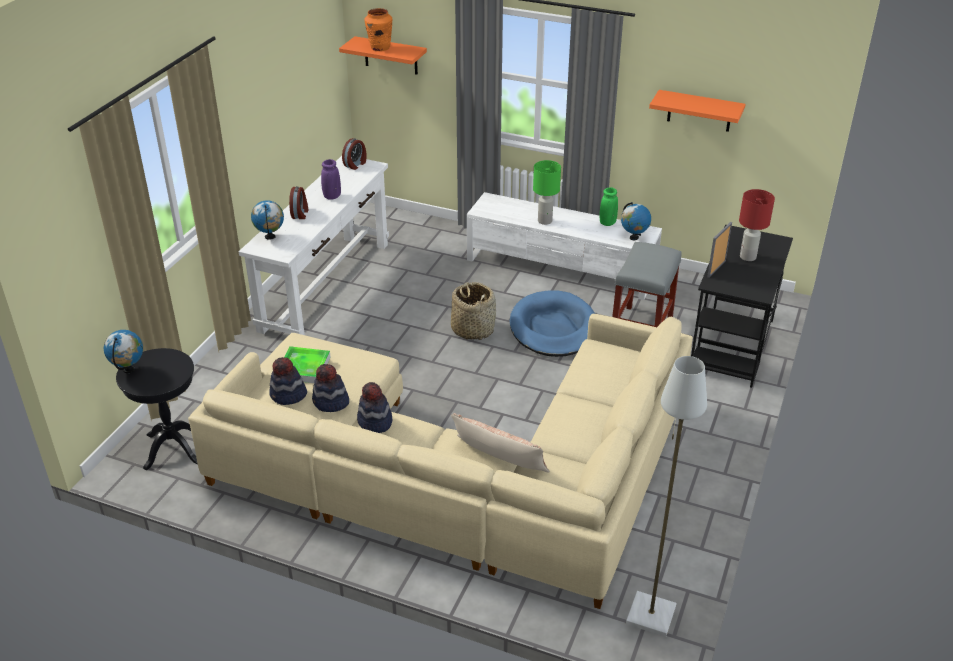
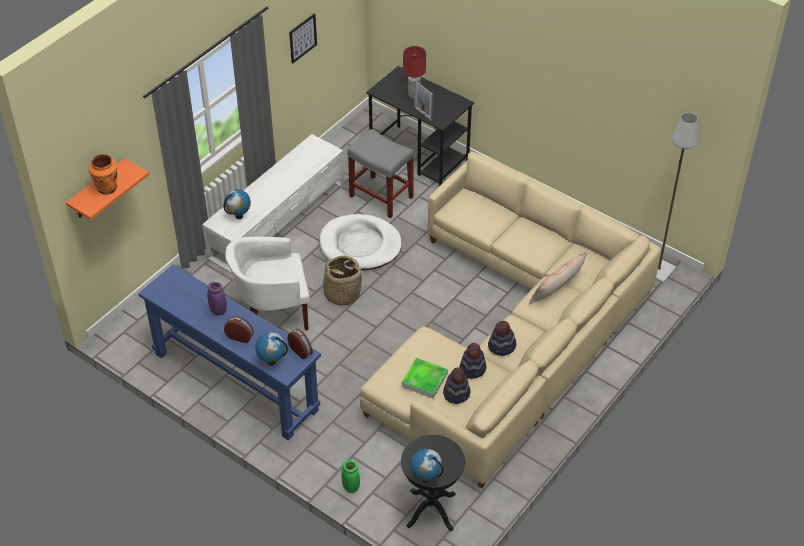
camera: 75 degrees left, 10 degrees up
(326, 286) = (235, 381): white console table -> blue console table
(355, 164) = (164, 286): alarm clock -> alarm clock (301, 350)
(424, 290) = (272, 314): none -> white armchair
(544, 221) = (269, 197): green table lamp -> none
(553, 328) = (360, 245): blue dog bed -> white dog bed
(607, 223) = (290, 161): green vase -> green vase (351, 487)
(633, 238) = (319, 152): globe -> globe (239, 216)
(699, 111) = (302, 38): orange shelf -> picture

